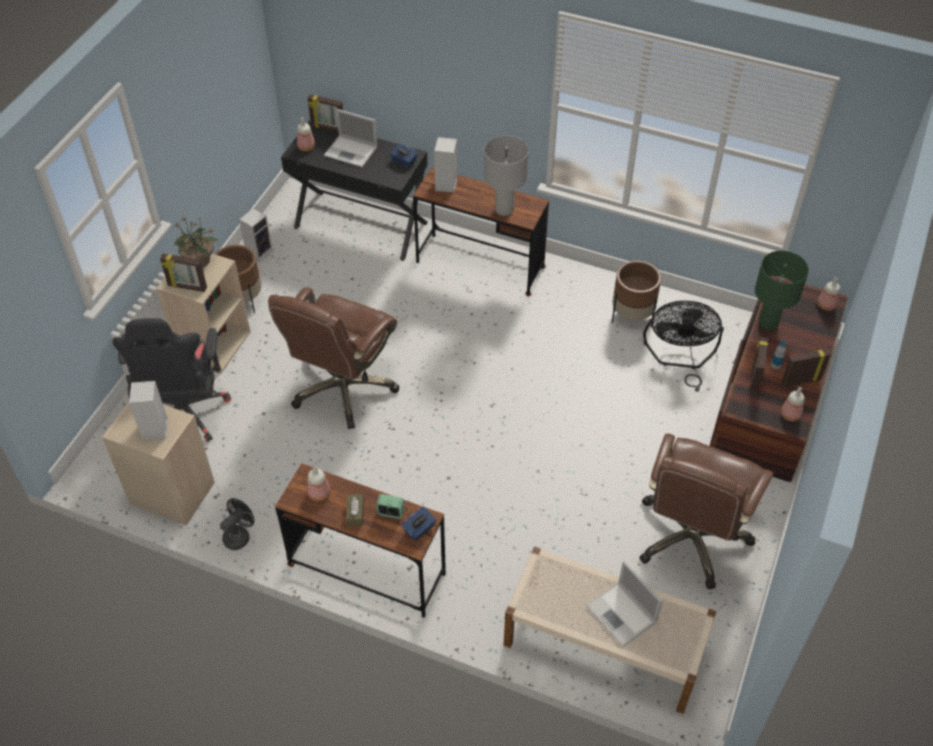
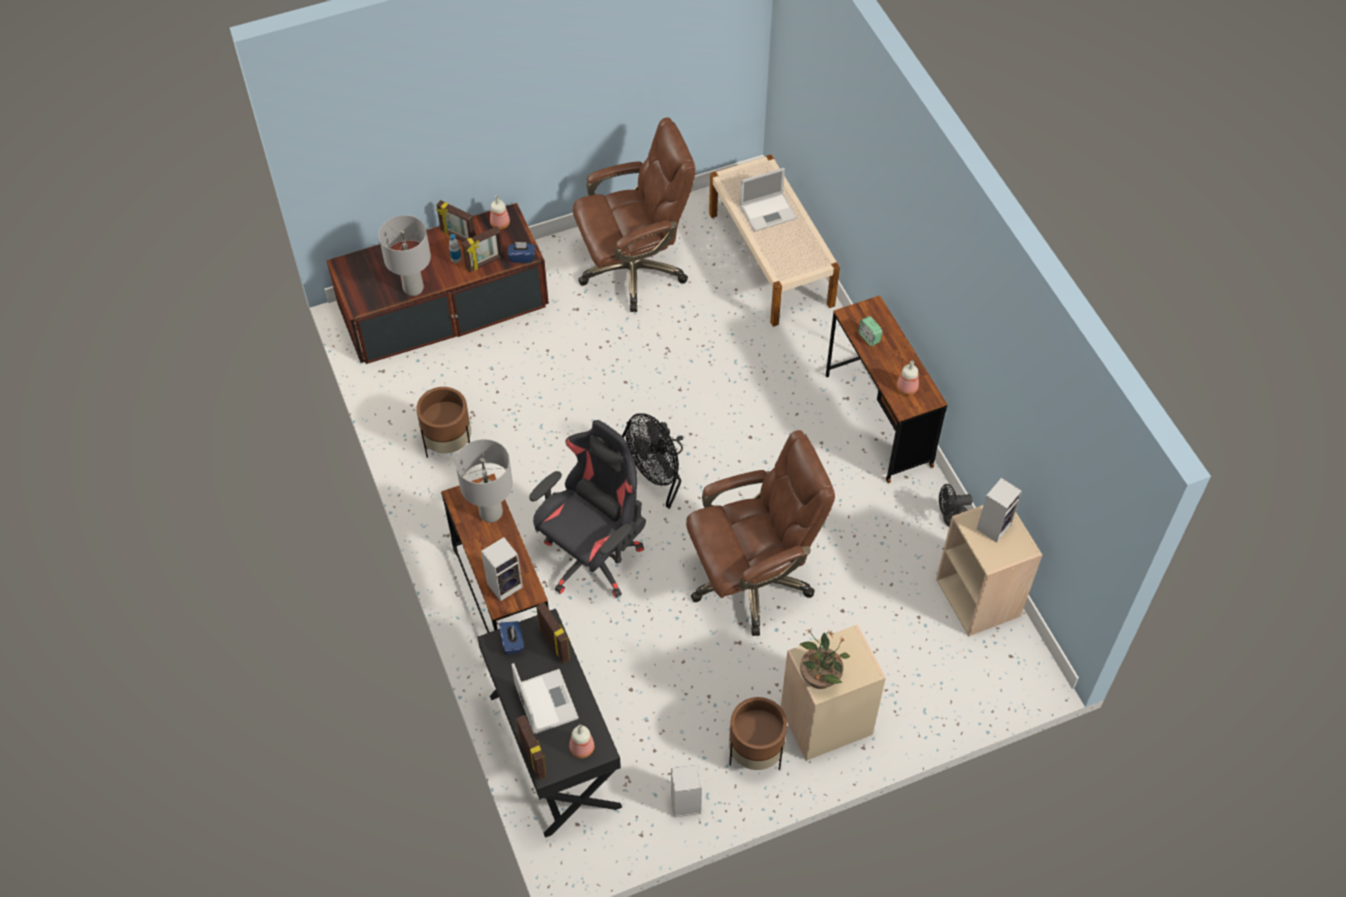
camera: 135 degrees left, 5 degrees up
(185, 412) = (909, 669): black office chair -> black office chair (592, 559)
(187, 287) = (856, 654): picture frame -> picture frame (555, 644)
(355, 513) = (894, 355): brown tissue box -> none
(419, 529) = (861, 313): blue tissue box -> blue tissue box (522, 257)
(622, 615) = (769, 211): laptop -> laptop turned 60 degrees clockwise
(682, 359) = (463, 381): black fan -> black fan (657, 470)
(768, 323) = (413, 288): green table lamp -> grey table lamp
(825, 305) = (353, 267): bottle -> none

